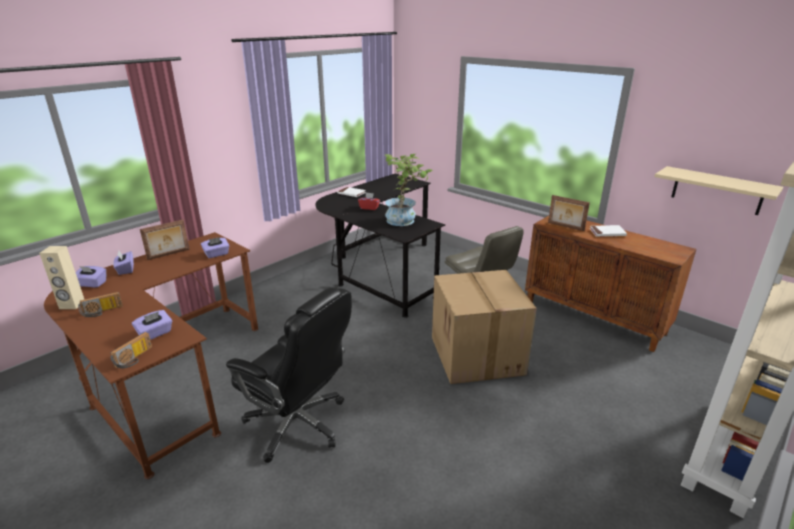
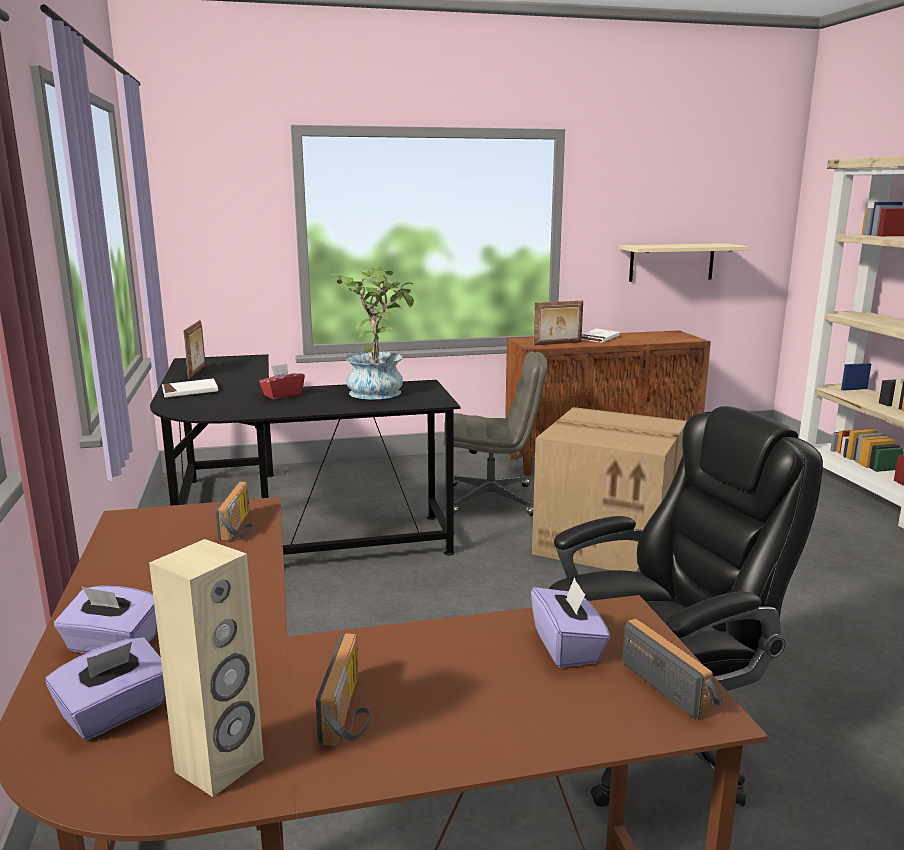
camera: 55 degrees left, 10 degrees down
(169, 254) = (130, 576): picture frame -> picture frame (197, 372)
(217, 254) = (241, 527): purple tissue box -> radio

